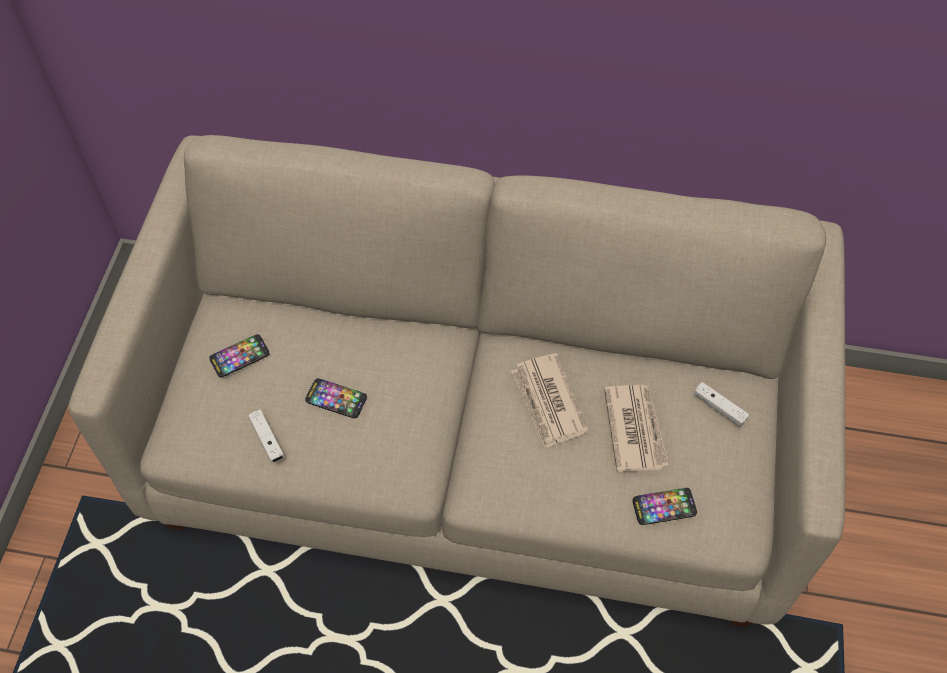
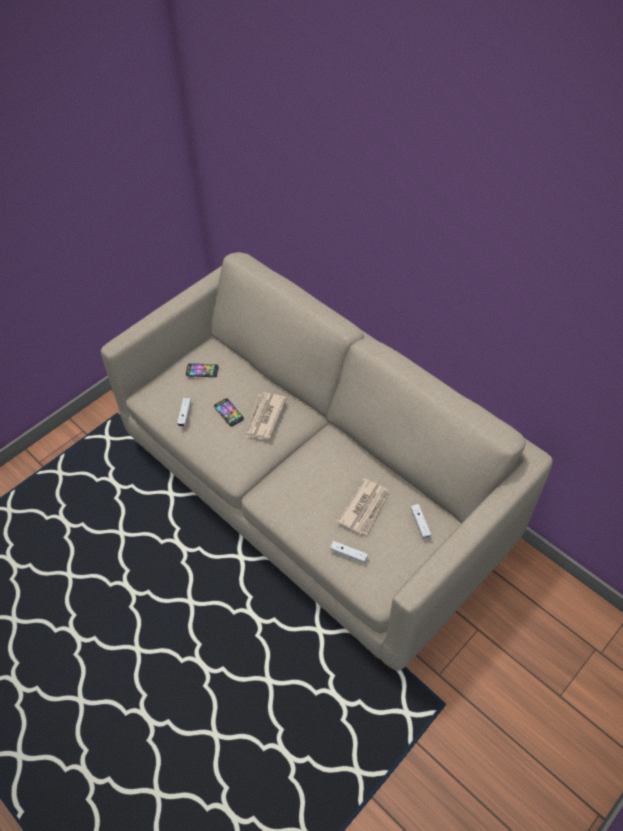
camera: 35 degrees right, 5 degrees down
(548, 402) = (330, 470): newspaper -> newspaper (264, 418)
(664, 507) = (348, 554): phone -> white game controller

